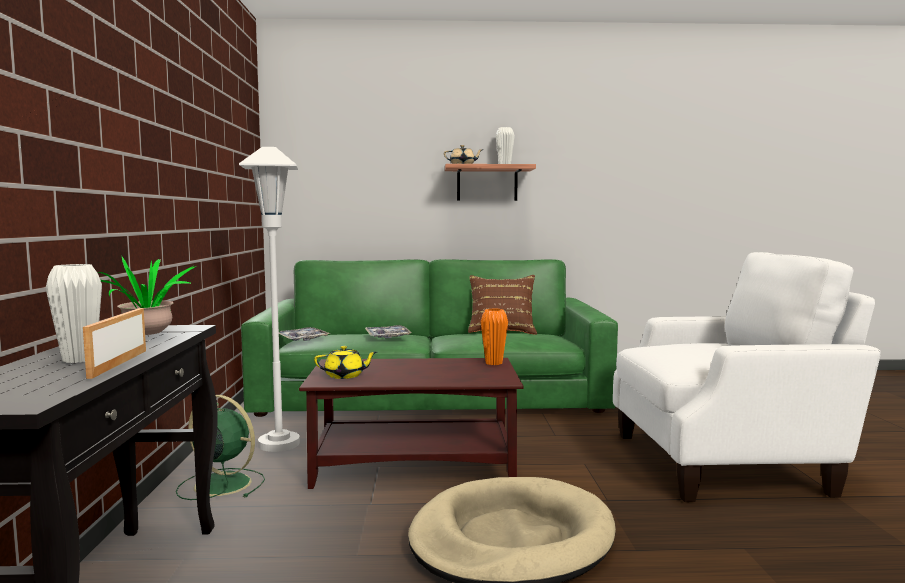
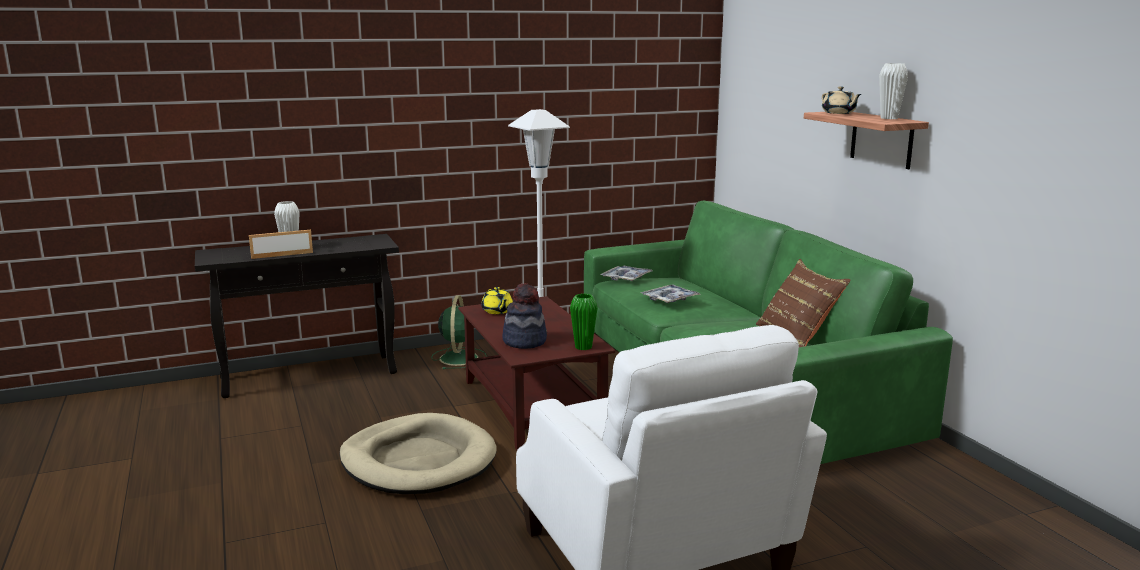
camera: 70 degrees right, 10 degrees up
(148, 336) = (353, 245): potted plant -> none
(457, 375) = (524, 341): none -> hat
(494, 363) = (583, 347): orange vase -> green vase

